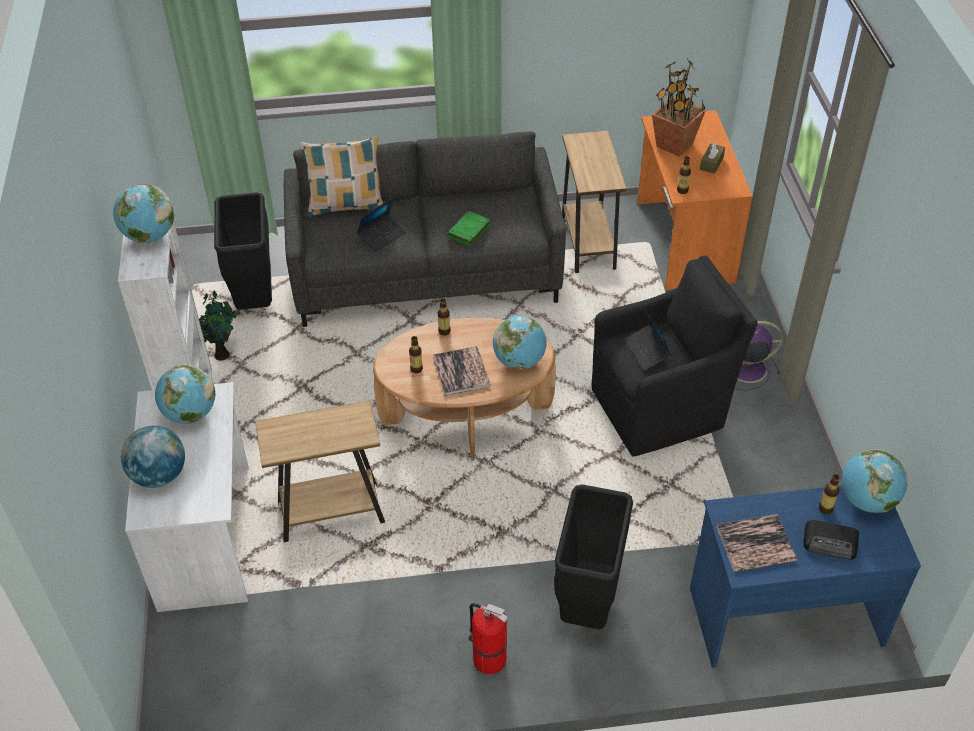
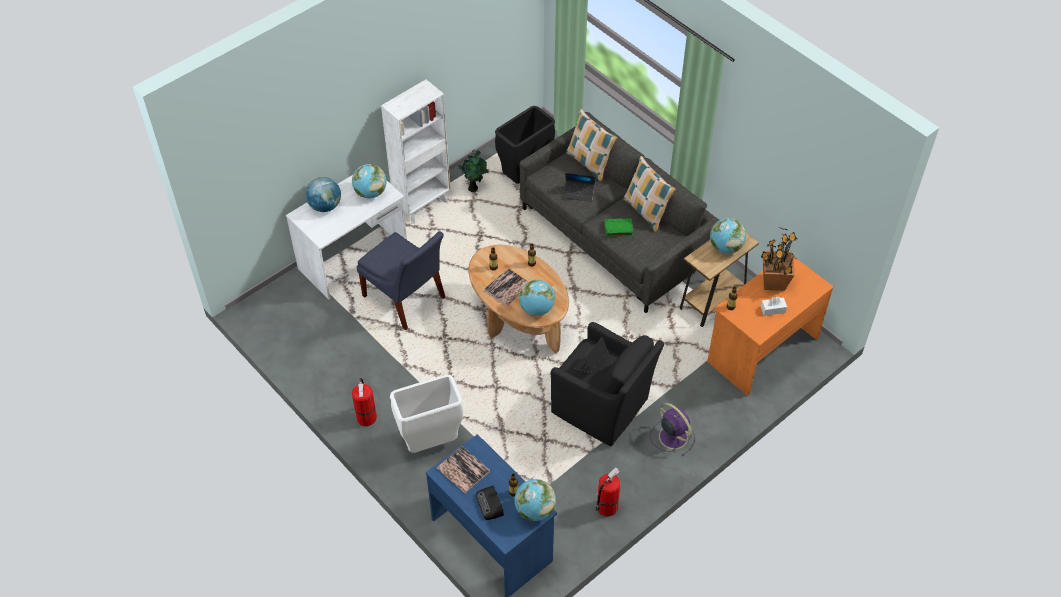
camera: 55 degrees right, 5 degrees up
(149, 236) = (420, 96): globe -> globe (725, 247)
(331, 513) = (406, 299): brown side table -> blue chair
(466, 198) = (646, 211): none -> pillow
(586, 605) = (430, 442): black trash can -> white trash can
(711, 163) = (773, 309): brown tissue box -> white tissue box
(807, 477) = (606, 508): none -> fire extinguisher

